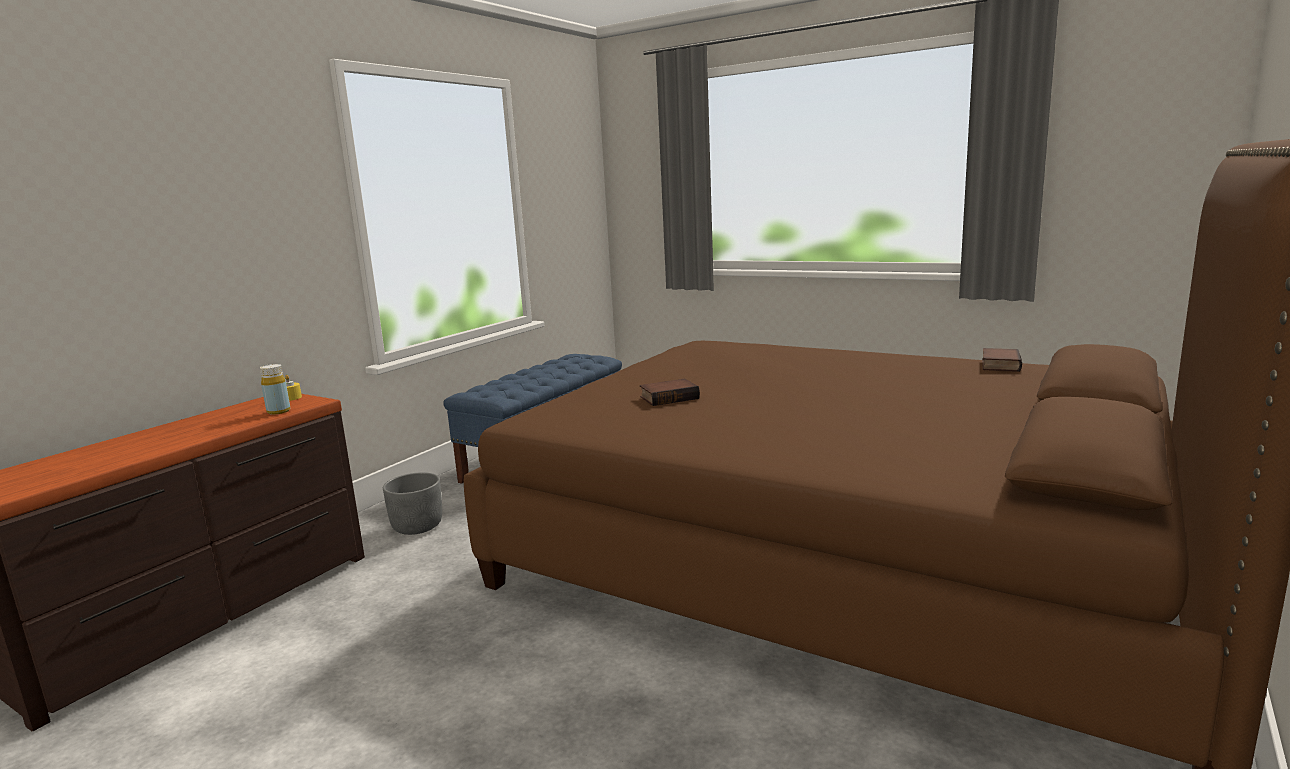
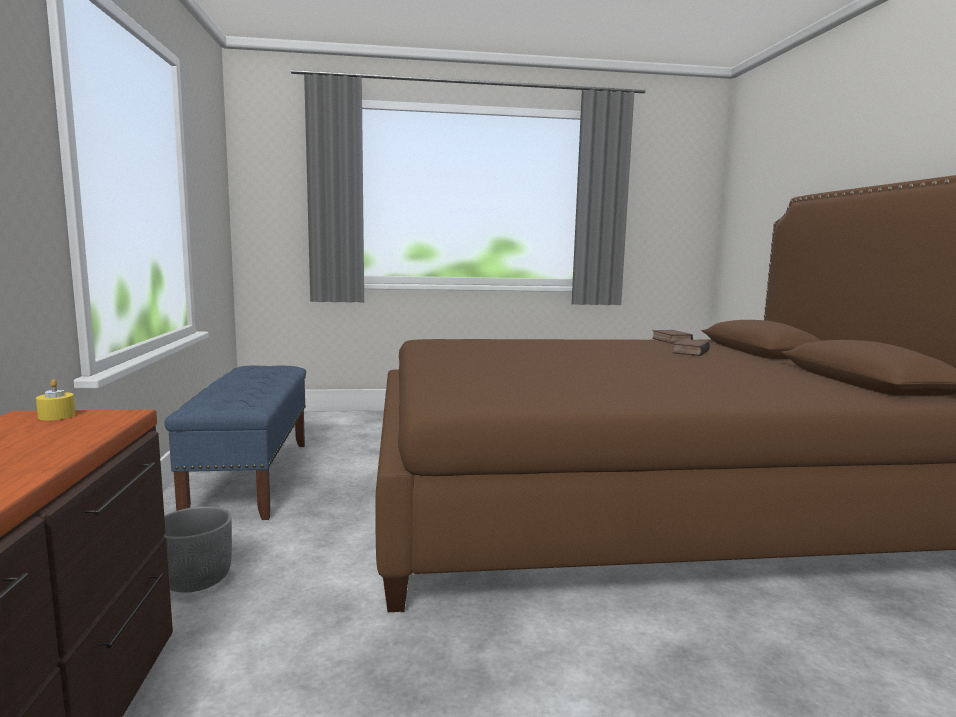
camera: 40 degrees left, 5 degrees down
(278, 411) = (86, 430): yellow bottle -> none
(669, 397) = (523, 374): book -> book (689, 352)

